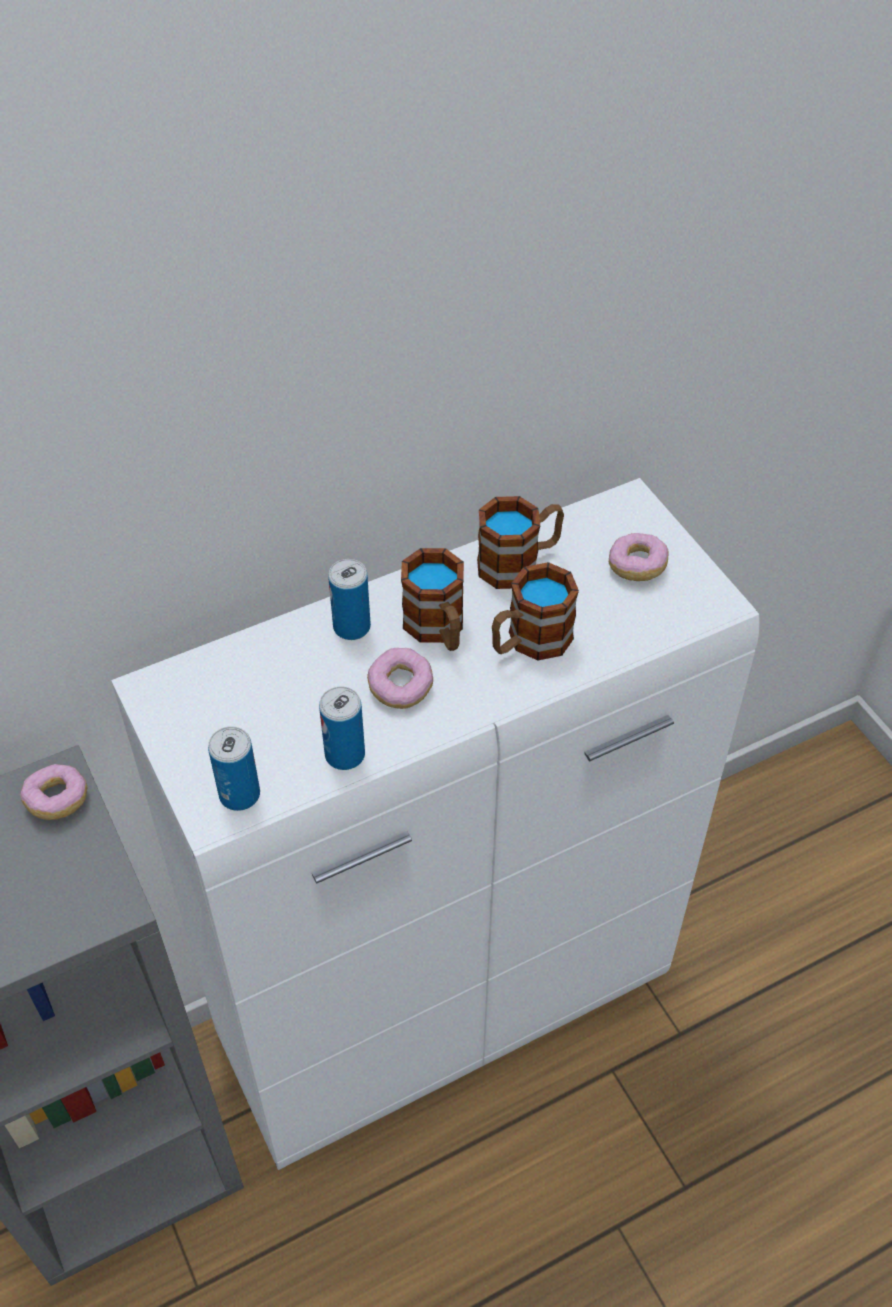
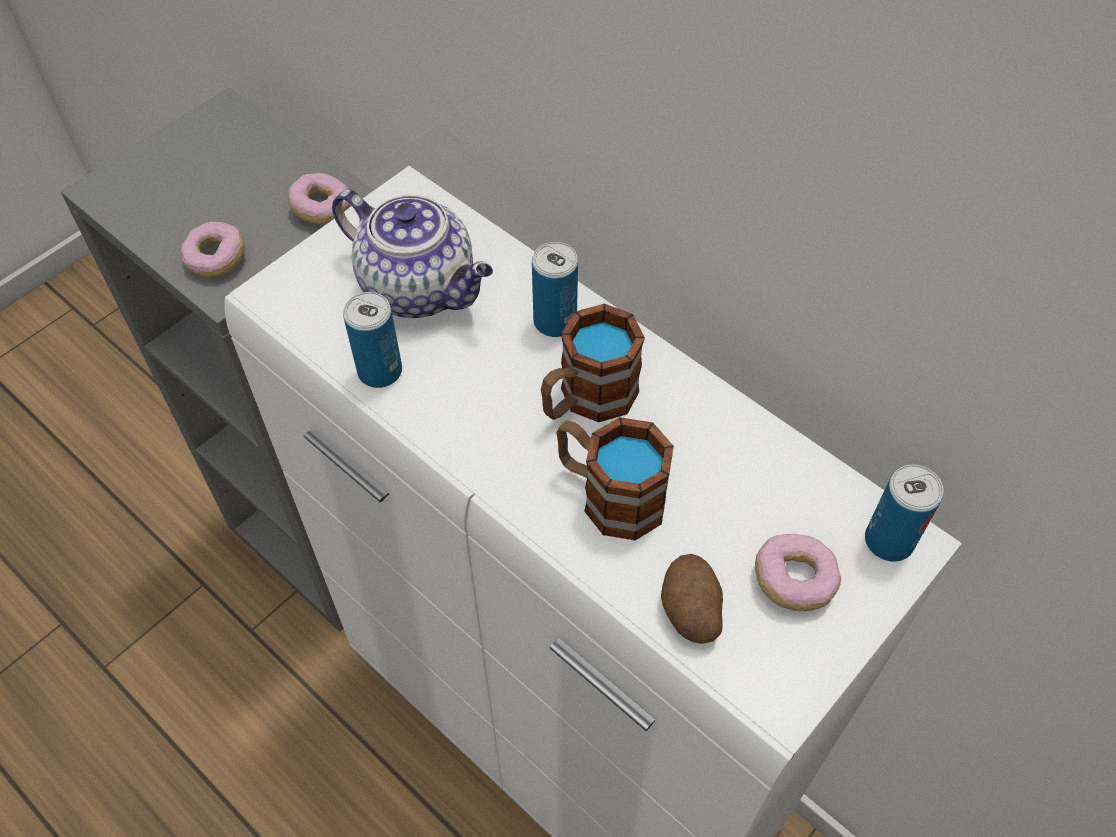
camera: 70 degrees right, 5 degrees up
(239, 795) = (303, 304): can -> can (889, 541)
(268, 705) = (421, 289): none -> teapot
(400, 687) = (488, 390): donut -> donut (216, 259)
(519, 562) = (731, 448): mug -> none
(638, 627) = (689, 609): none -> potato

